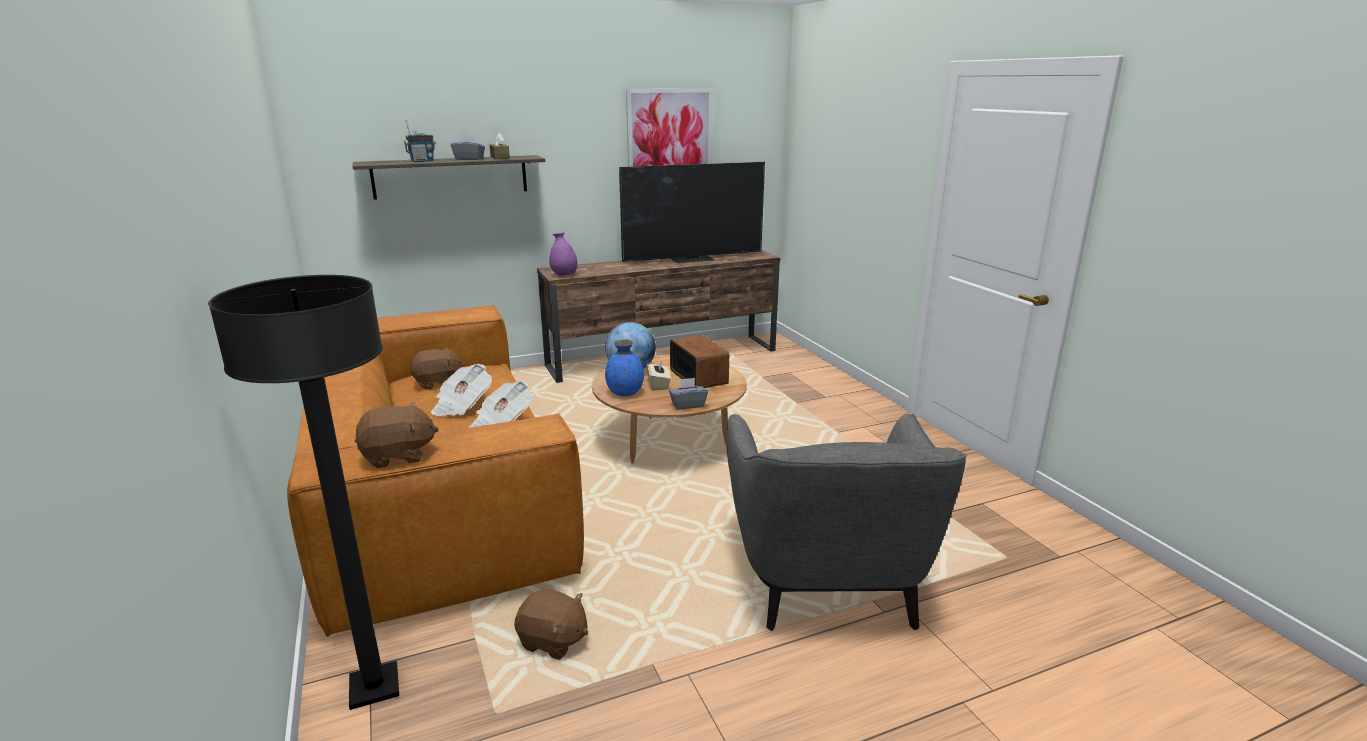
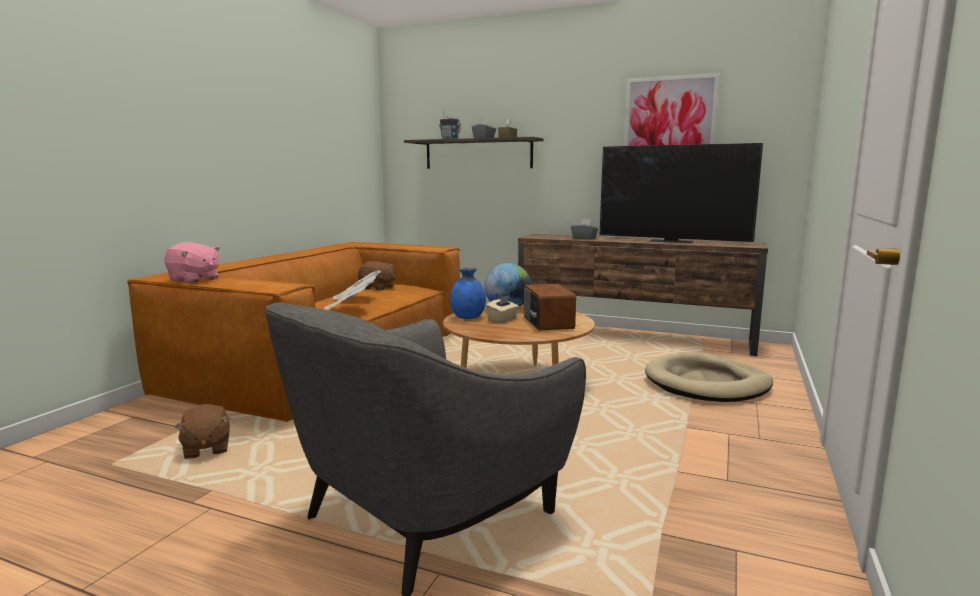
camera: 45 degrees right, 10 degrees down
(374, 687) = (114, 425): black floor lamp -> none
(398, 456) = (194, 279): brown plush toy -> pink plush toy
(564, 275) = (536, 237): purple vase -> none
(688, 405) = (490, 333): grey tissue box -> grey tissue box (584, 238)
(699, 376) = (547, 322): radio -> radio turned 150 degrees clockwise
(788, 389) = (707, 383): none -> beige dog bed

